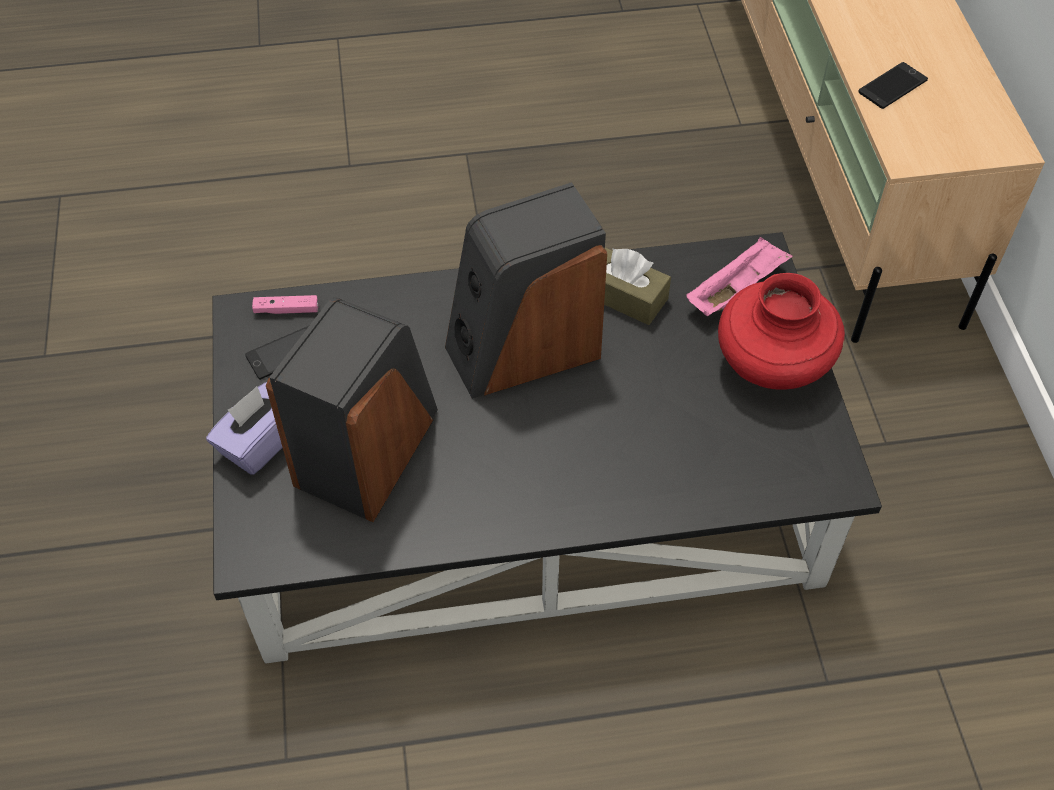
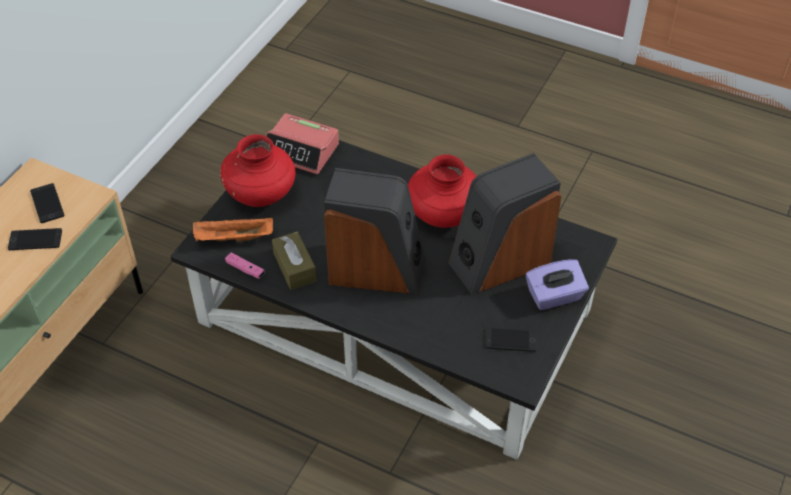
camera: 145 degrees left, 5 degrees down
(286, 310) = (494, 368): pink game controller -> pink game controller (245, 269)
(500, 479) = (443, 215): none -> red vase
(736, 289) = (233, 239): pink tray -> orange tray
(796, 466) = (302, 151): none -> alarm clock
(940, 124) = (47, 203): none -> phone

